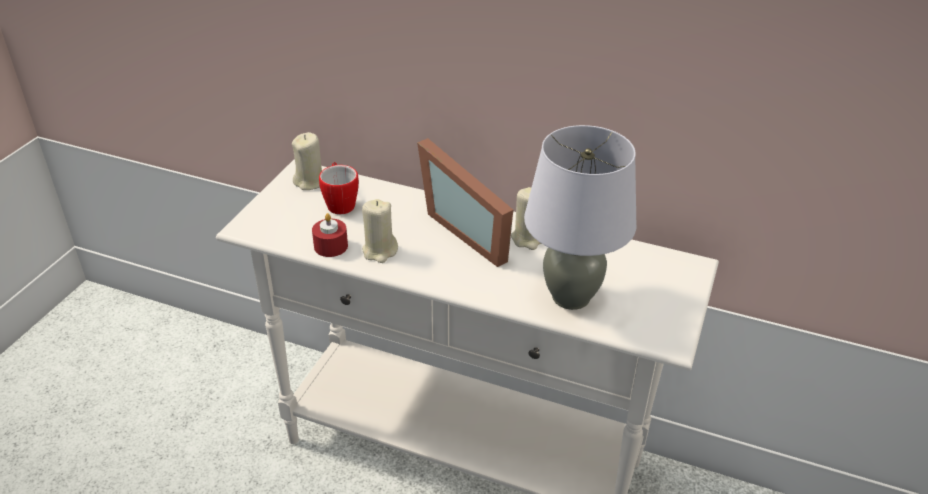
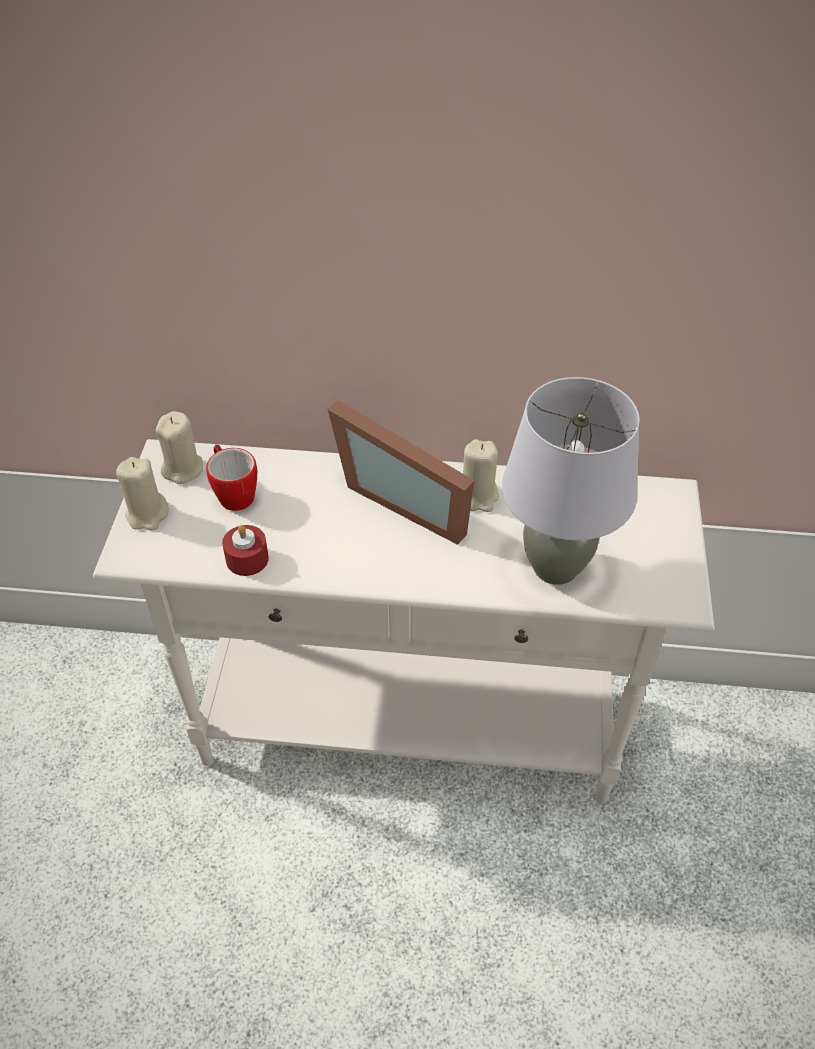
camera: 15 degrees left, 10 degrees up
(380, 251) = (310, 553): beige candle -> beige candle (147, 514)

